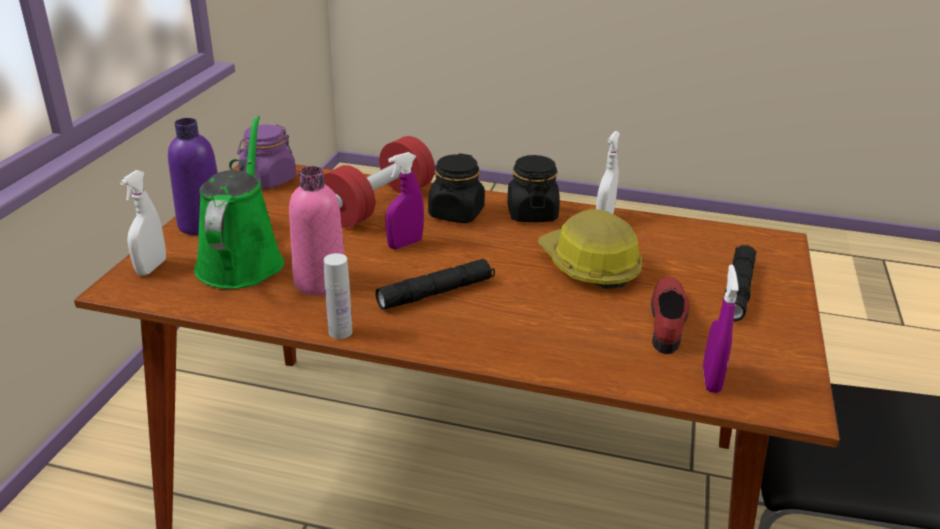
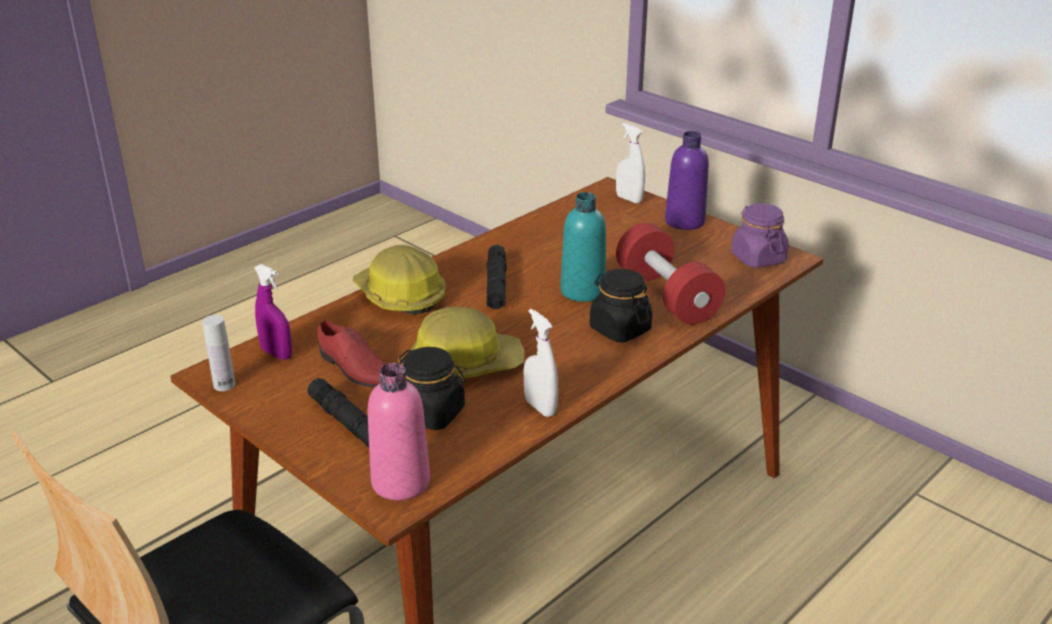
camera: 120 degrees right, 0 degrees up
(242, 260) = (612, 227): green watering can -> none
(320, 282) = (554, 248): pink bottle -> pink bottle (400, 482)
(340, 332) = (484, 242): white bottle -> white bottle (224, 385)
(405, 244) = (582, 291): purple spray bottle -> turquoise bottle
(519, 345) = (400, 296): none -> hard hat
(531, 213) = (587, 369): black jar -> black jar (431, 414)

